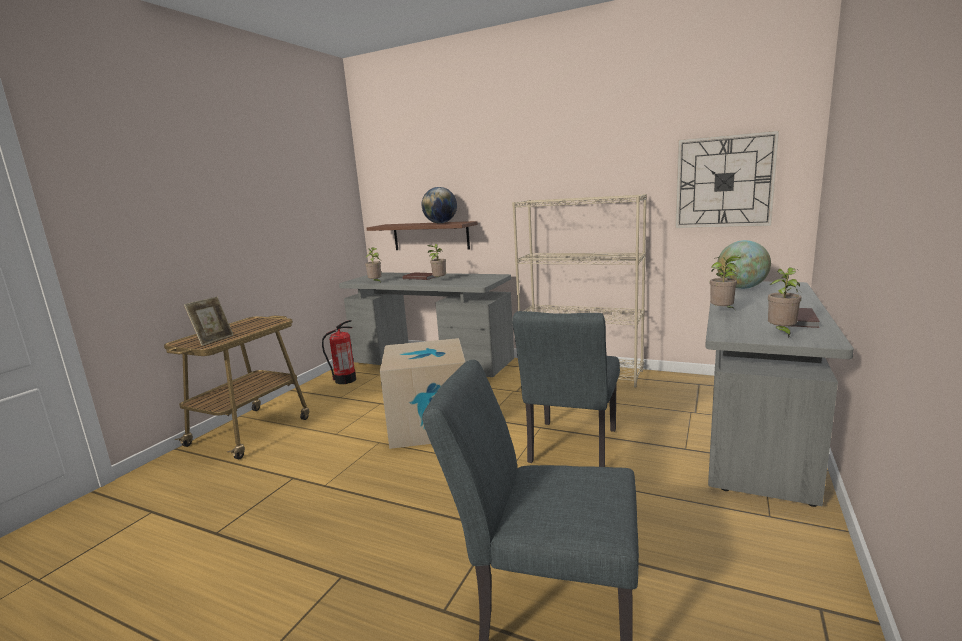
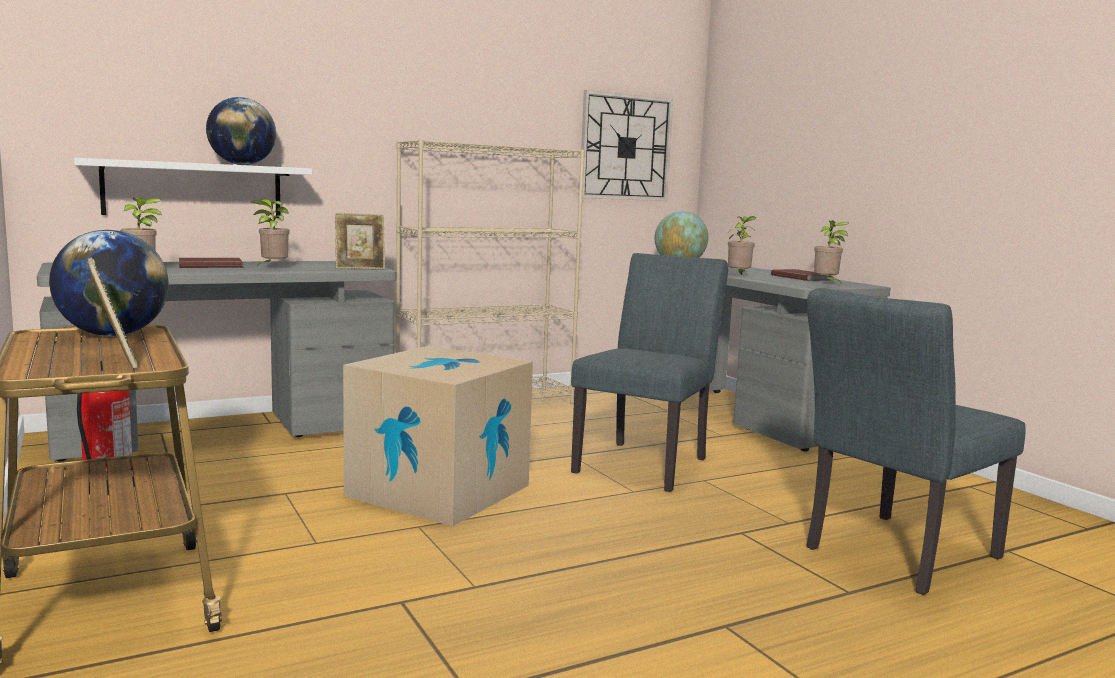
camera: 55 degrees left, 5 degrees down
(263, 323) = (113, 335): none -> globe
(430, 236) = (193, 190): brown shelf -> white shelf
(476, 283) = (360, 268): none -> picture frame
(570, 450) = (646, 462): grey chair -> grey chair turned 120 degrees counterclockwise

